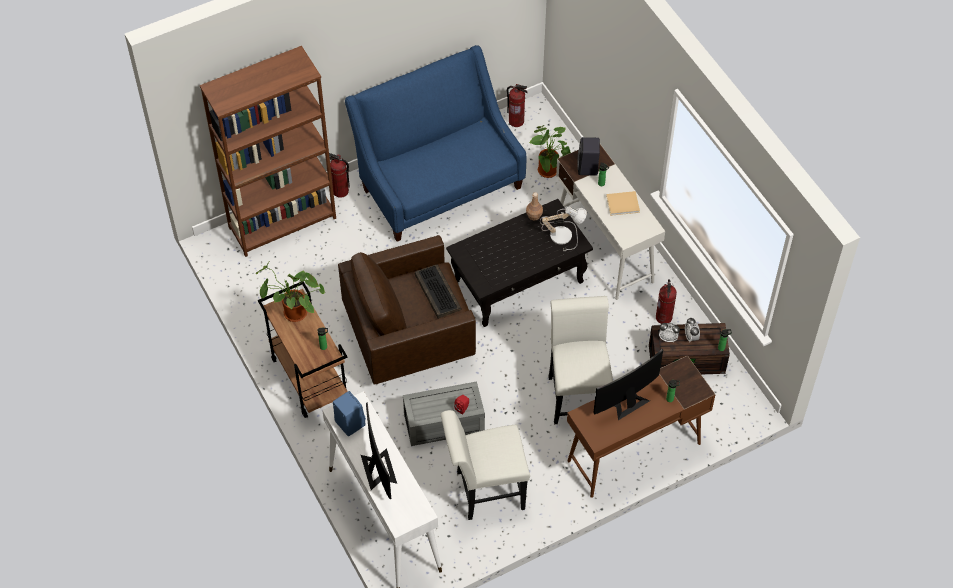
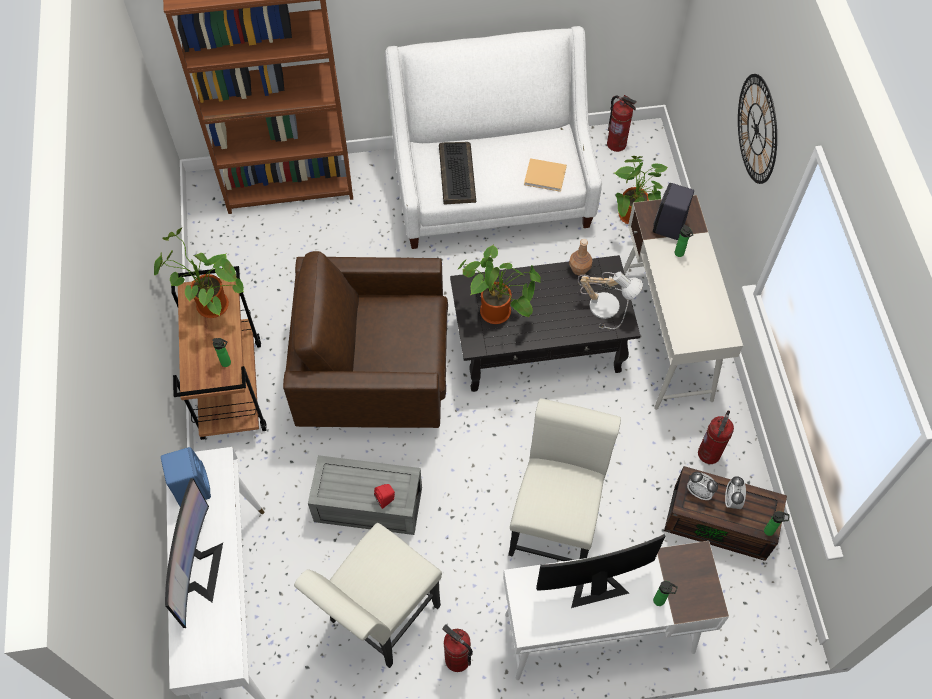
camera: 20 degrees right, 5 degrees up
(340, 191) = (372, 168): fire extinguisher -> fire extinguisher (457, 659)
(437, 292) = (412, 332): keyboard -> keyboard (456, 173)
(438, 183) = (492, 192): blue sofa -> white sofa
(484, 491) = (379, 619): white chair -> white chair turned 60 degrees counterclockwise
(491, 261) = (499, 312): none -> potted plant
(624, 204) = (699, 290): beige book -> beige book (546, 176)
(629, 86) = (757, 129): none -> wall clock
(633, 452) = (598, 633): brown desk -> white desk

